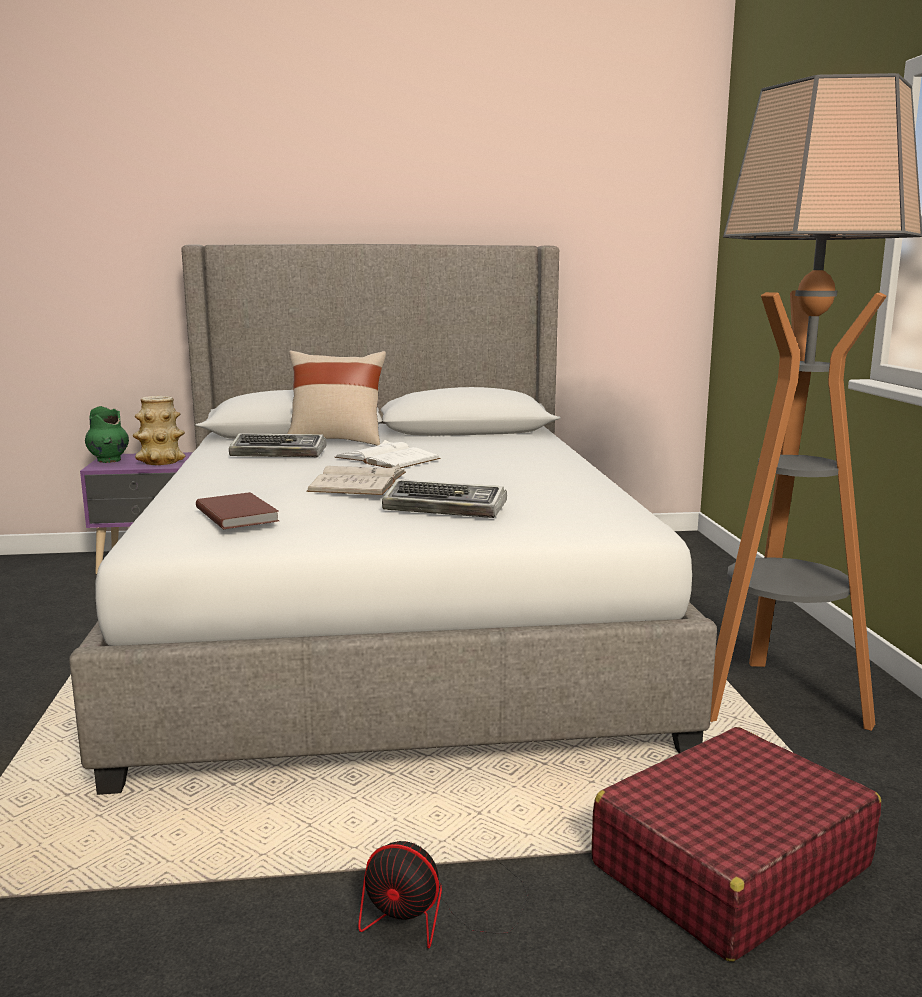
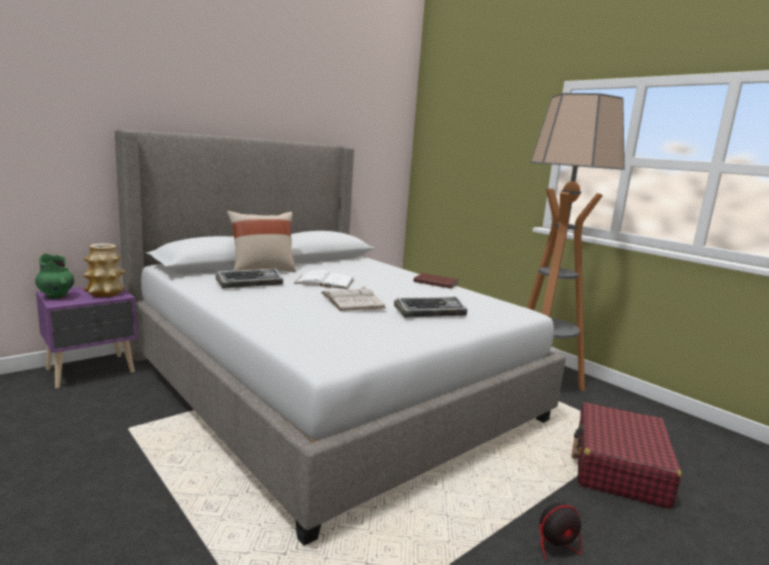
camera: 35 degrees left, 0 degrees up
(238, 514) = (342, 332): brown book -> brown book (436, 282)

